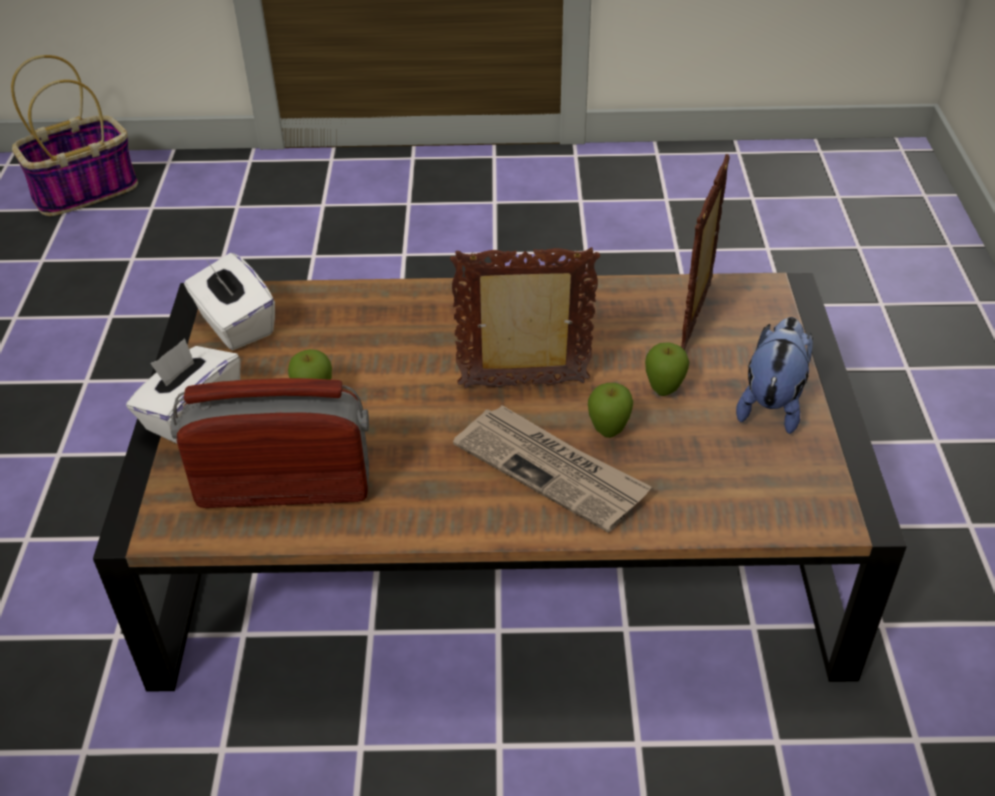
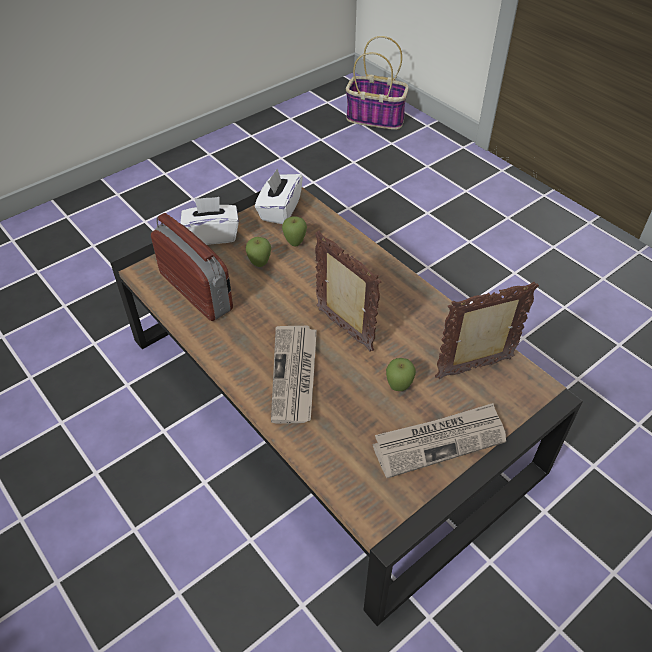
camera: 50 degrees right, 5 degrees up
(608, 432) = (343, 382): apple -> apple (295, 243)
(772, 403) = (439, 441): plush toy -> newspaper

